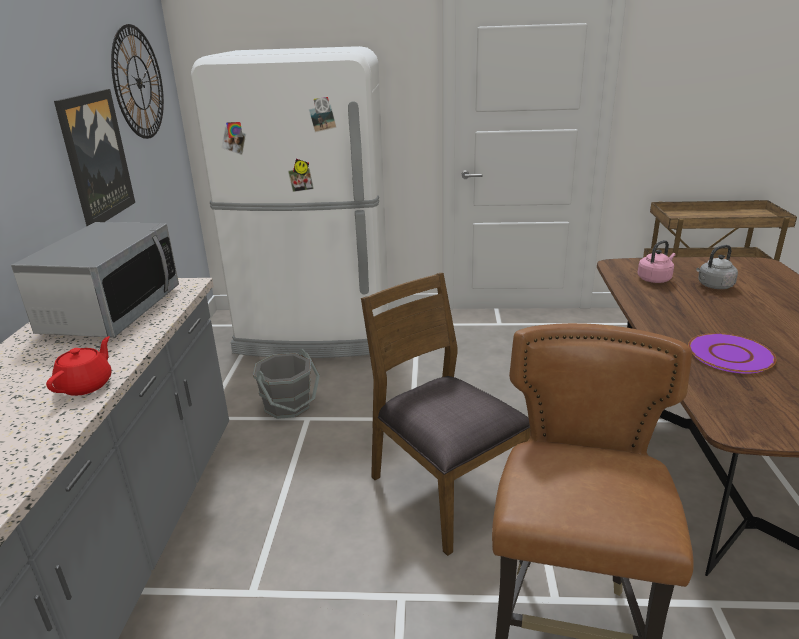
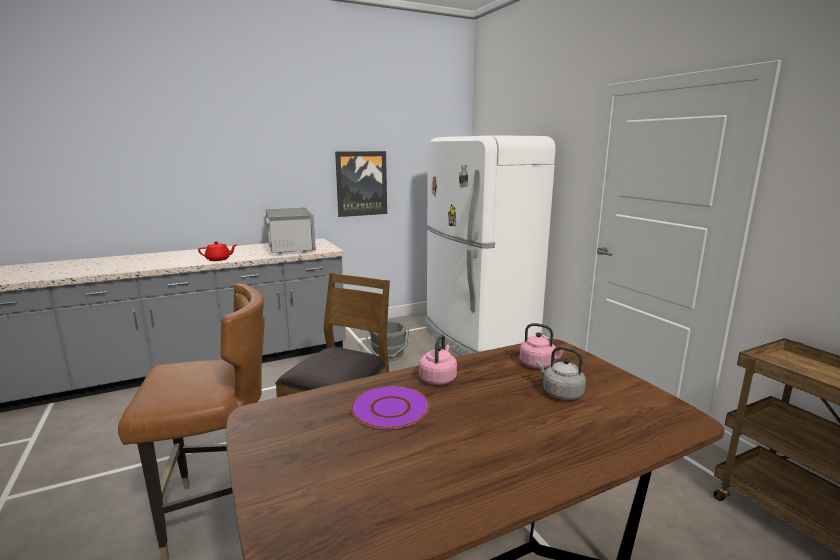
camera: 60 degrees right, 10 degrees down
(112, 311) = (290, 247): microwave -> microwave turned 90 degrees counterclockwise
(139, 83) = (422, 152): wall clock -> none
(670, 322) = (438, 378): none -> pink kettle

